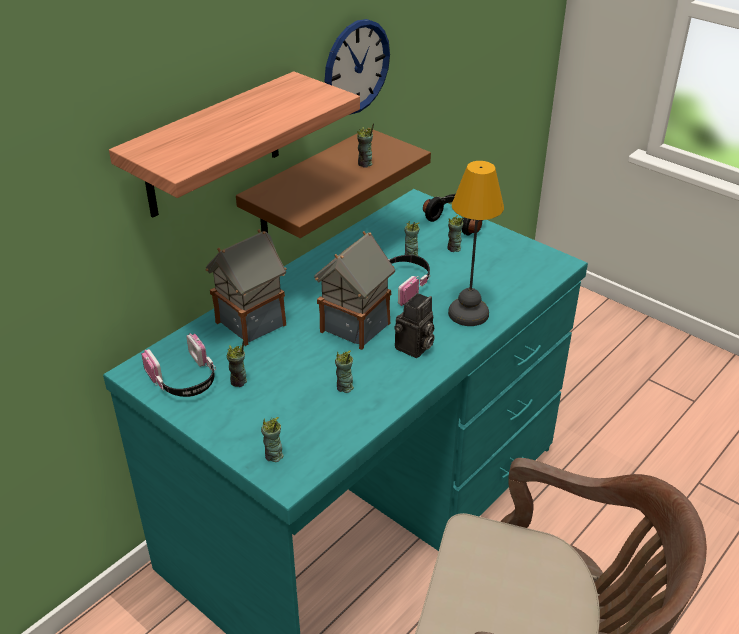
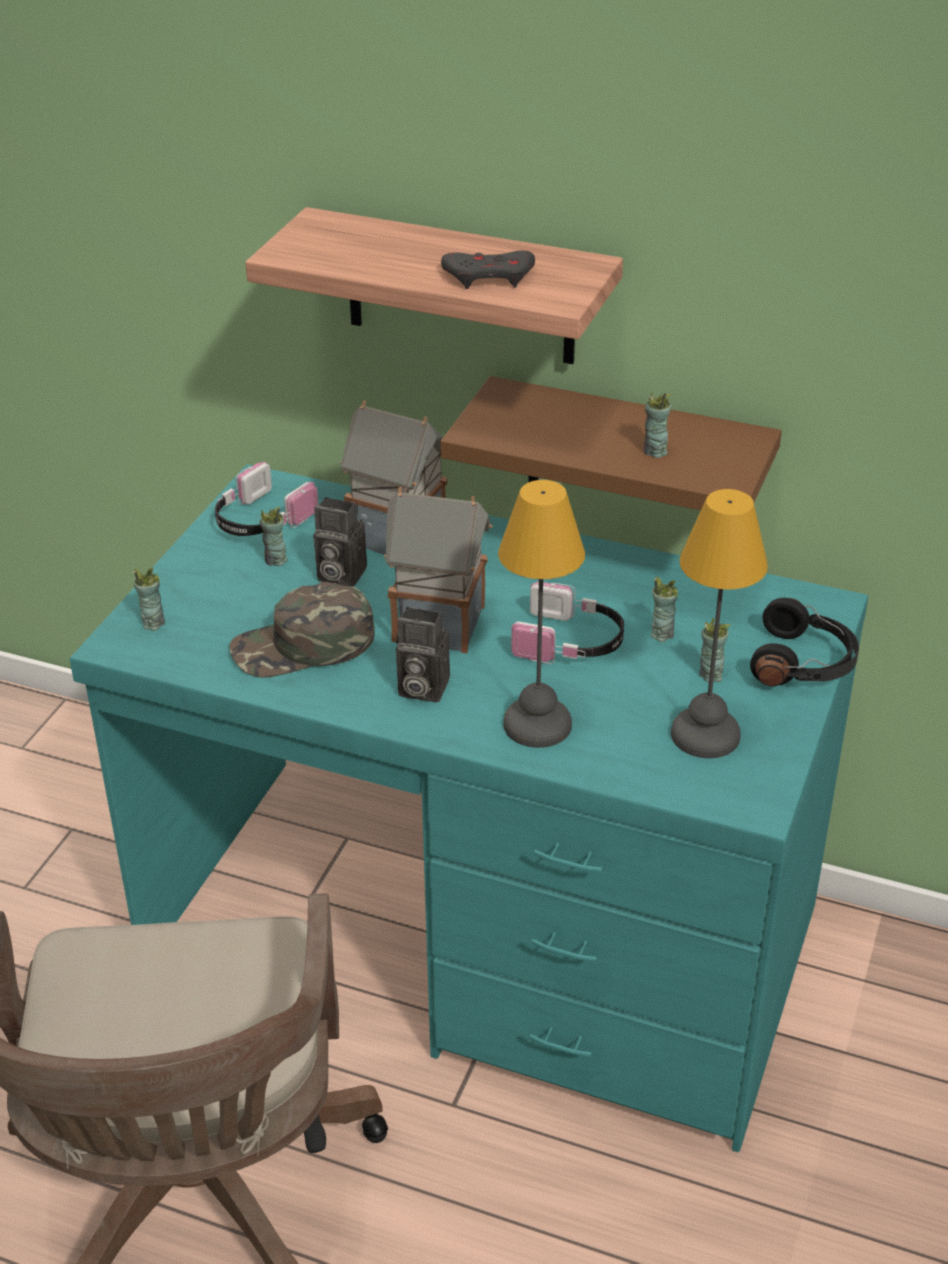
camera: 70 degrees right, 0 degrees up
(276, 357) = (338, 575): none -> camera
(283, 108) = (489, 276): none -> grey game controller
(344, 387) = (303, 646): cup -> green cap
(356, 67) = (765, 317): wall clock -> none
(502, 263) = (706, 736): none -> table lamp

